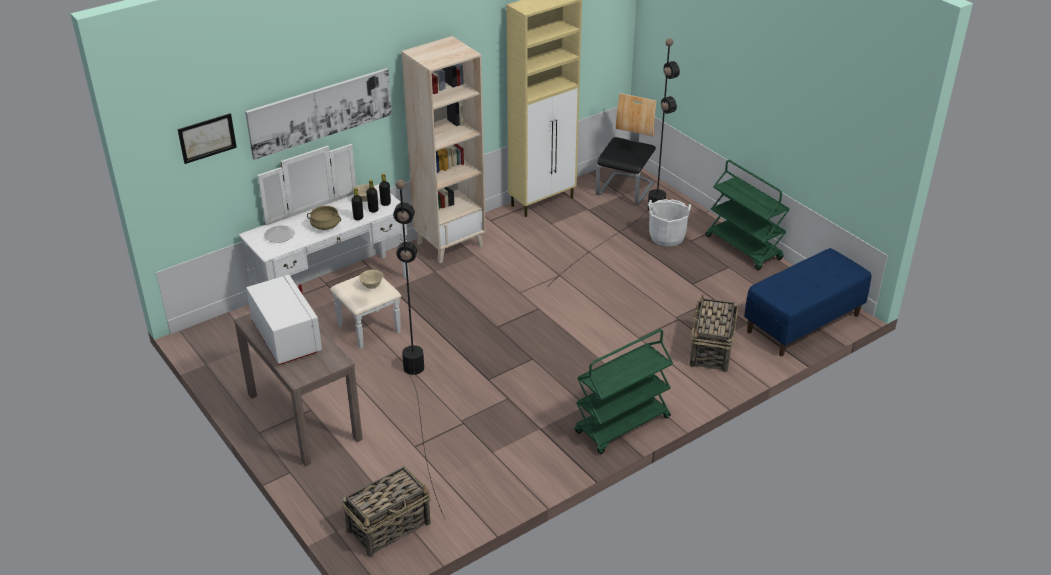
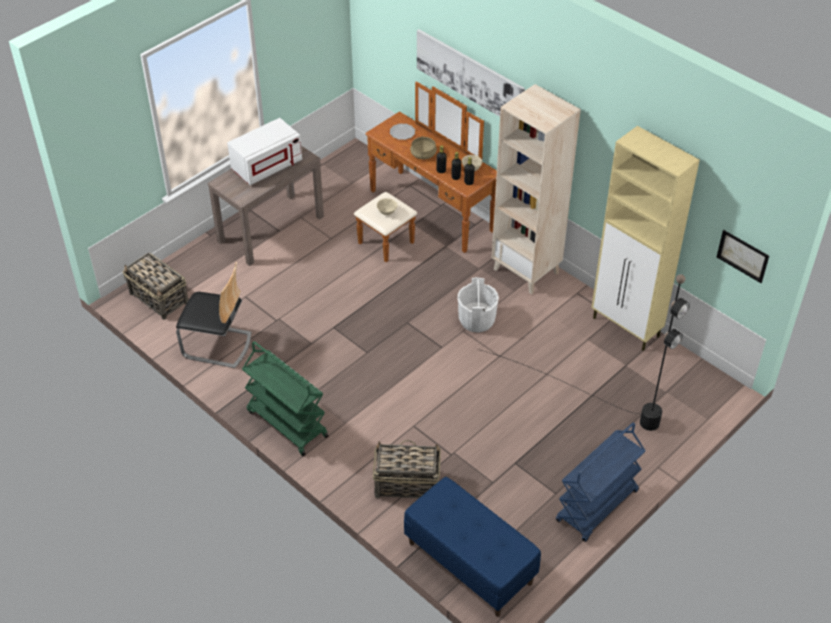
camera: 80 degrees right, 10 degrees up
(207, 138) = (393, 26): picture -> picture (742, 256)
(341, 299) = (421, 218): white dresser -> brown dresser
(419, 406) = (292, 291): black floor lamp -> none
(625, 189) = (679, 393): chair -> chair (217, 345)
(667, 237) = (595, 436): white bucket -> white bucket (477, 320)
(744, 248) = (597, 507): green cart -> blue cart

